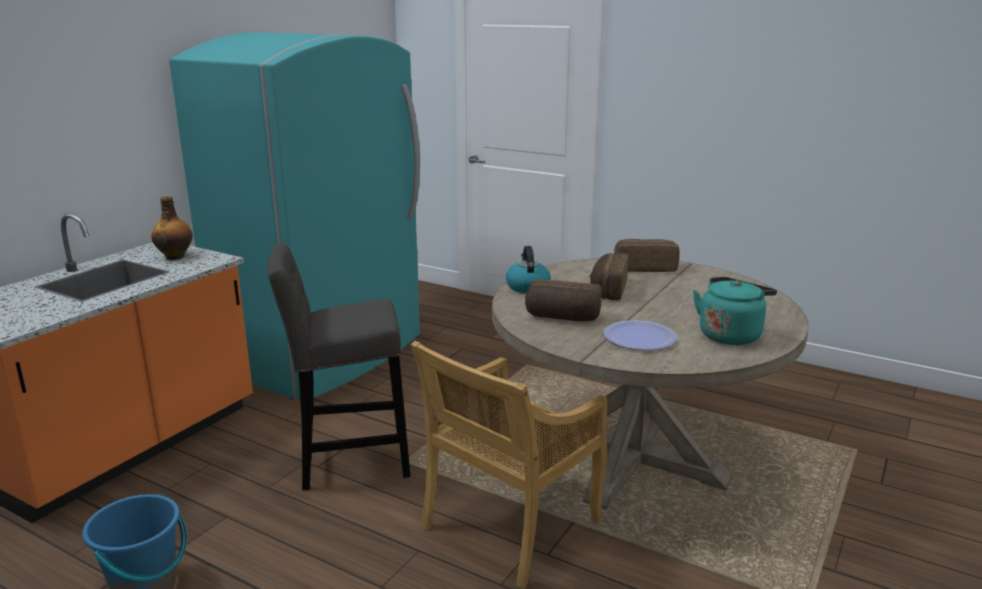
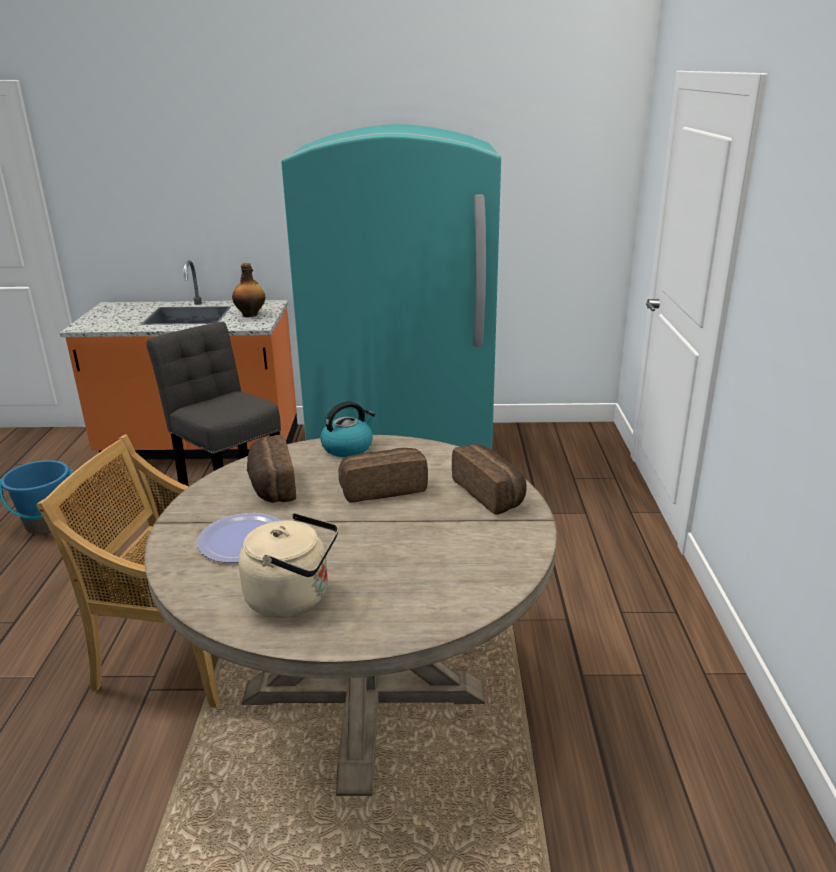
camera: 60 degrees right, 5 degrees up
(731, 335) = (293, 598): turquoise kettle -> beige kettle

